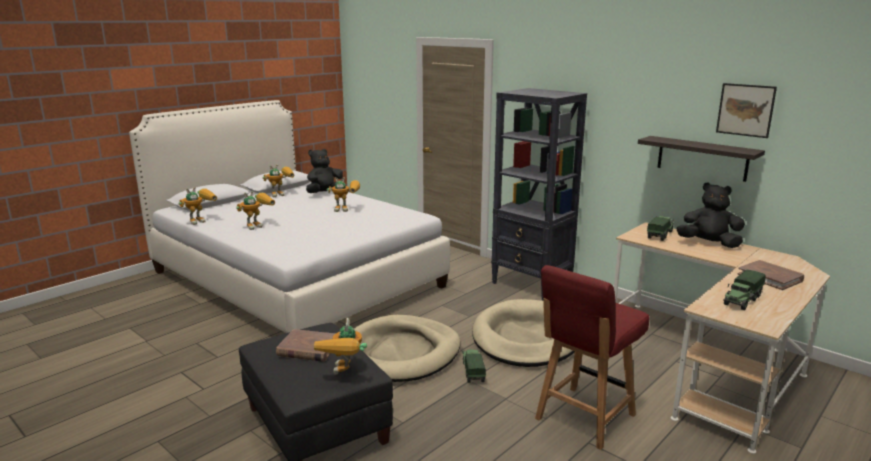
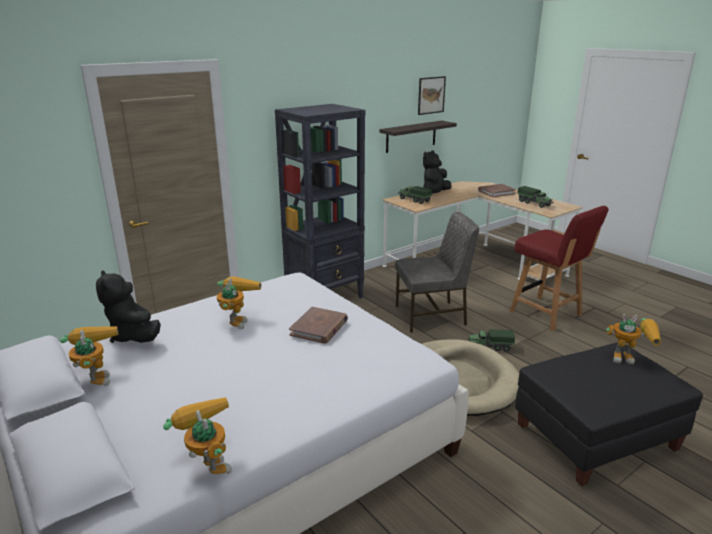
camera: 80 degrees left, 5 degrees up
(258, 225) = (277, 392): toy robot -> none
(308, 348) = (592, 377): brown book -> brown book (319, 328)
(526, 338) = (432, 316): beige dog bed -> grey chair

